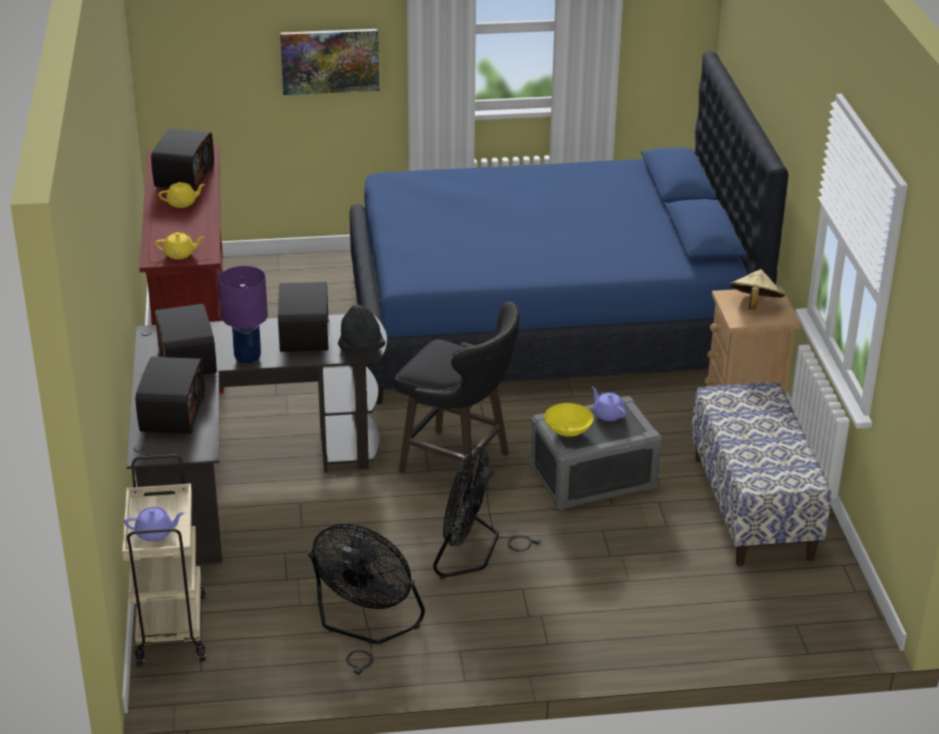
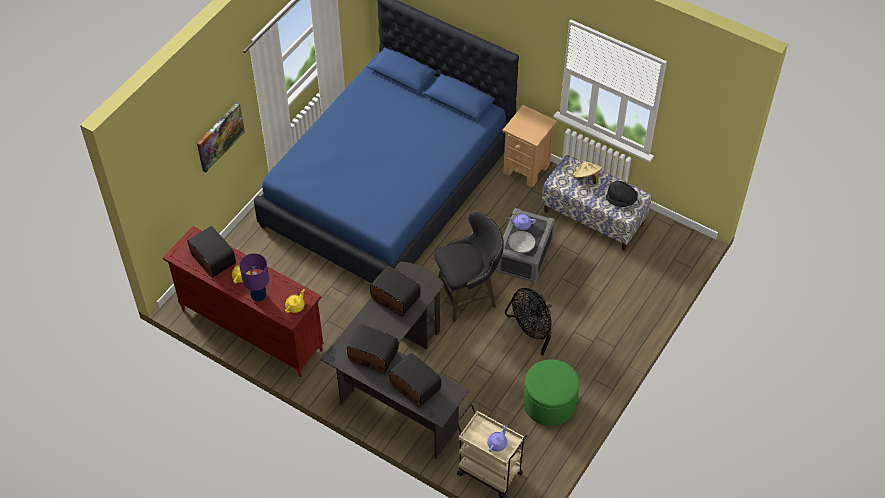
camera: 50 degrees left, 20 degrees up
(248, 358) = (394, 331): purple table lamp -> purple table lamp (259, 296)
(361, 349) = (428, 285): black hat -> black hat (621, 200)
(361, 628) = (549, 404): black fan -> green ottoman
(567, 432) = (521, 248): yellow bowl -> grey bowl
(754, 305) = (528, 124): beige hat -> beige hat (586, 178)

